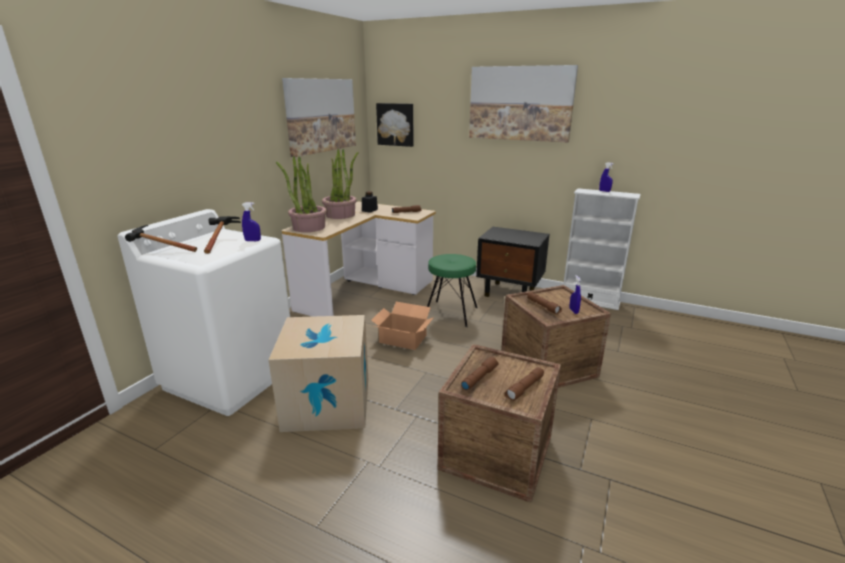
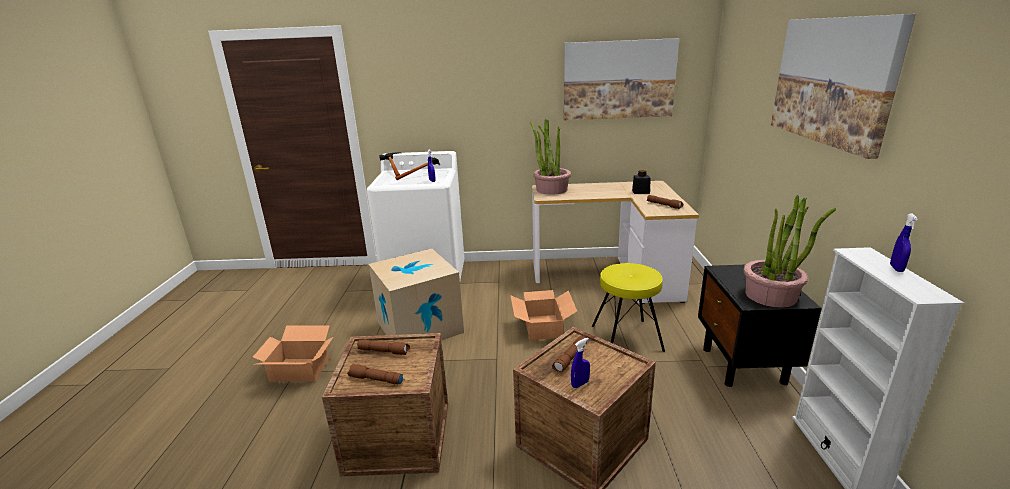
camera: 65 degrees right, 0 degrees up
(316, 521) = (300, 370): none -> cardboard box
(340, 215) = (605, 188): potted plant -> potted plant (771, 295)
(396, 124) = (727, 95): picture -> none
(451, 313) = (626, 338): green stool -> yellow stool

